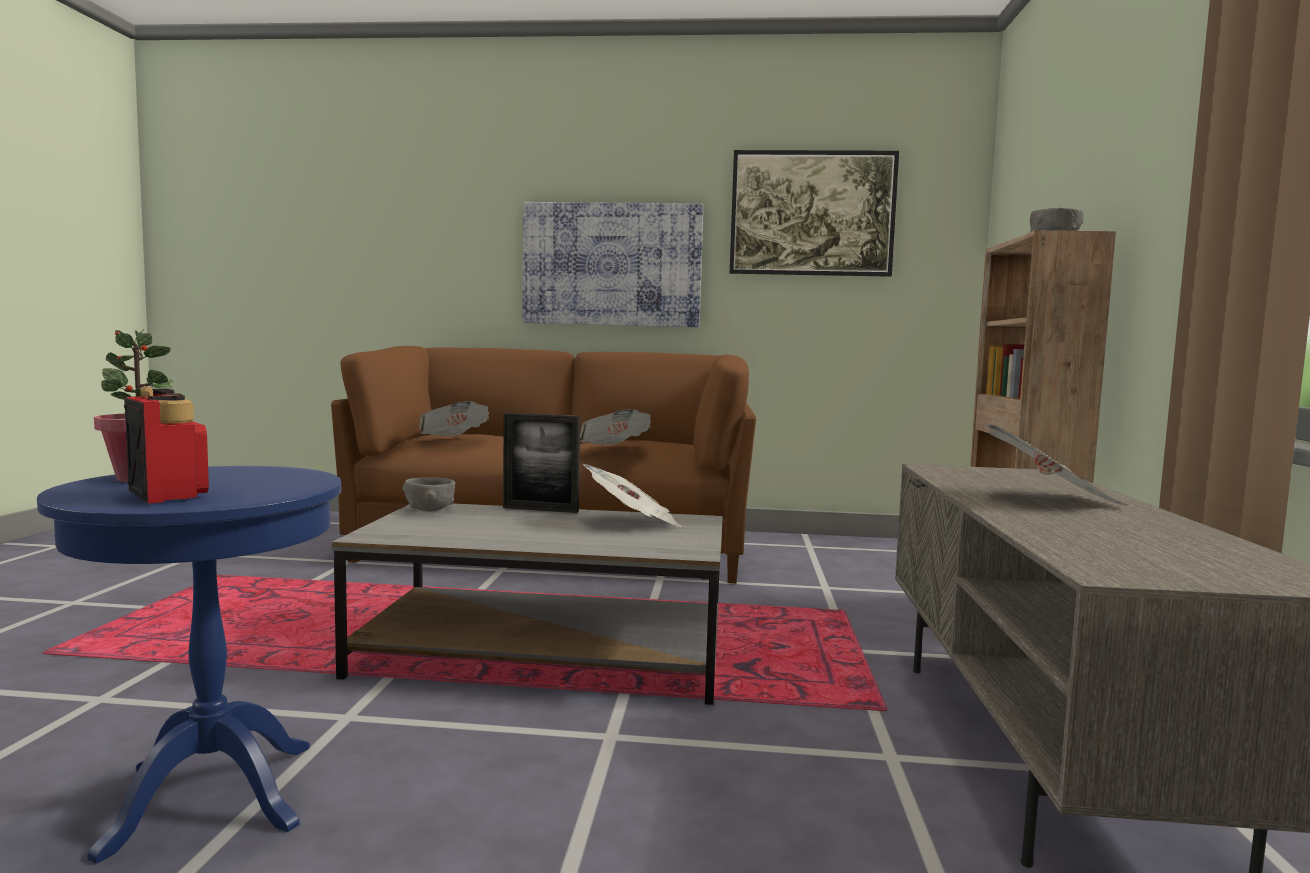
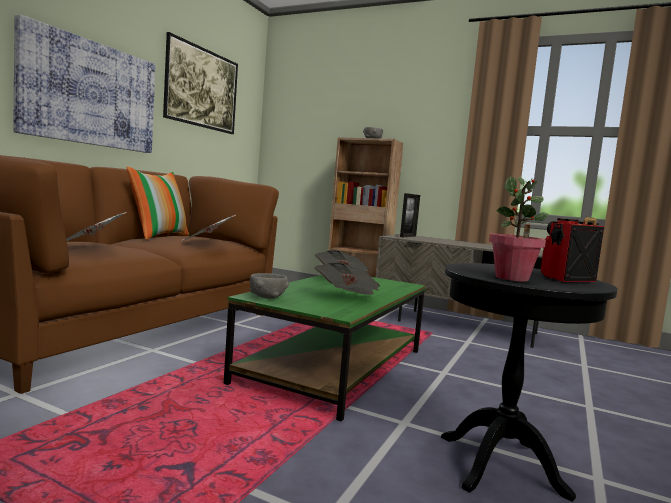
camera: 70 degrees left, 0 degrees up
(212, 797) = (501, 465): blue side table -> black side table
(540, 509) = (292, 284): picture frame -> picture frame (408, 236)
(547, 652) = (335, 365): grey coffee table -> green coffee table
(634, 439) = (159, 236): none -> pillow
(1050, 500) = (464, 243): newspaper -> newspaper (348, 298)

